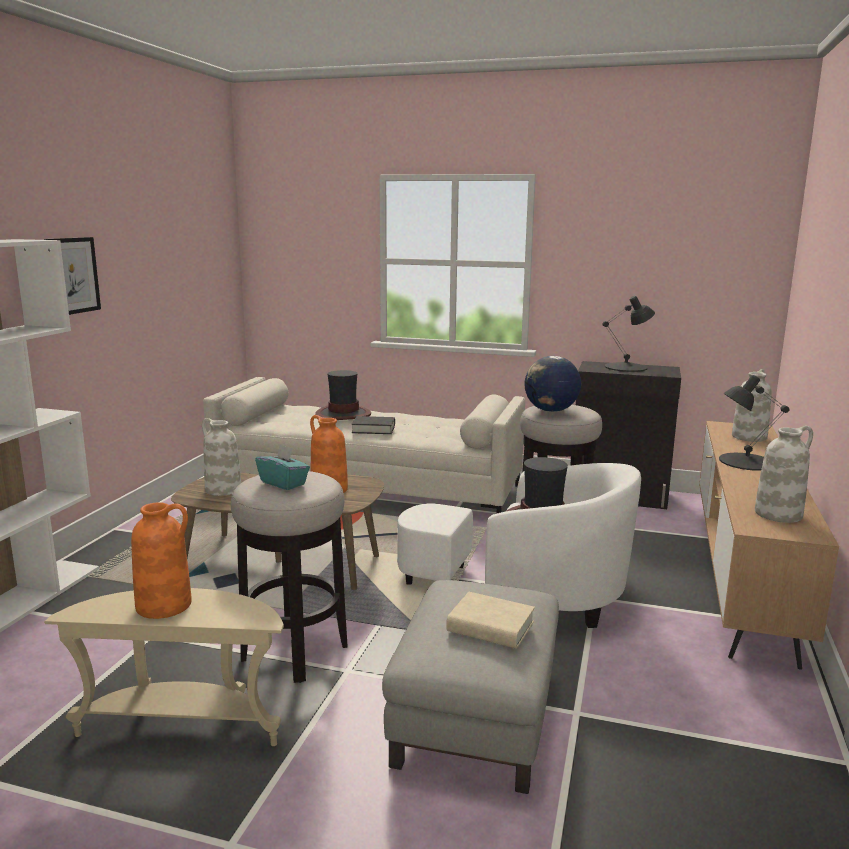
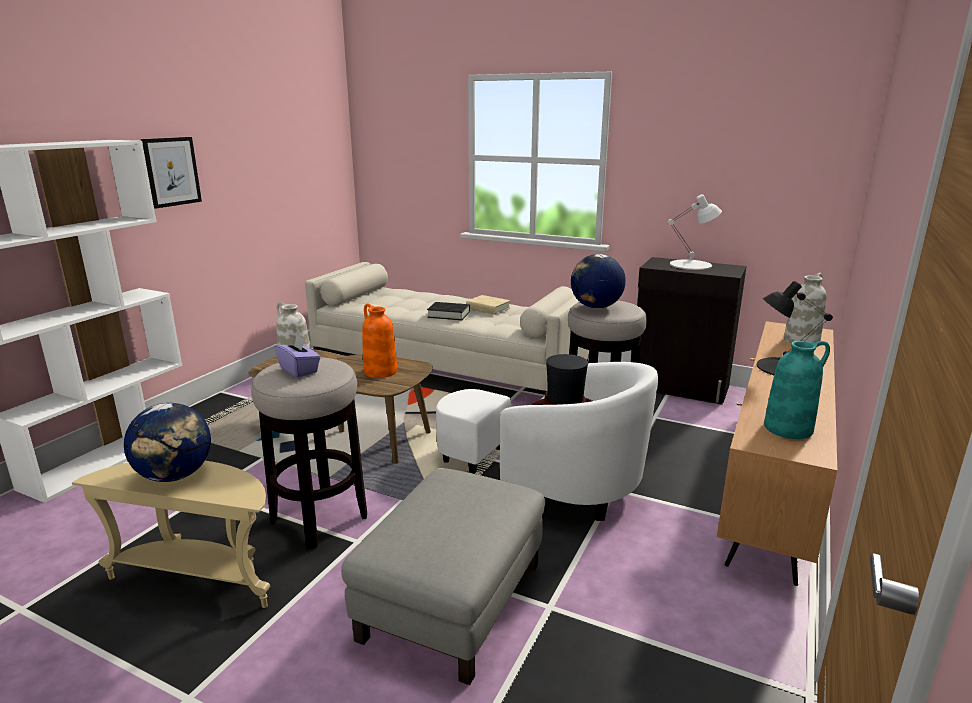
camera: 10 degrees right, 5 degrees up
(165, 605) = (175, 476): orange vase -> globe
(283, 483) = (299, 370): turquoise tissue box -> purple tissue box
(343, 414) = (429, 299): hat -> none
(490, 627) = (457, 523): beige book -> beige book (488, 308)
(626, 367) = (691, 265): black table lamp -> white table lamp
(778, 514) = (788, 428): white vase -> turquoise vase

